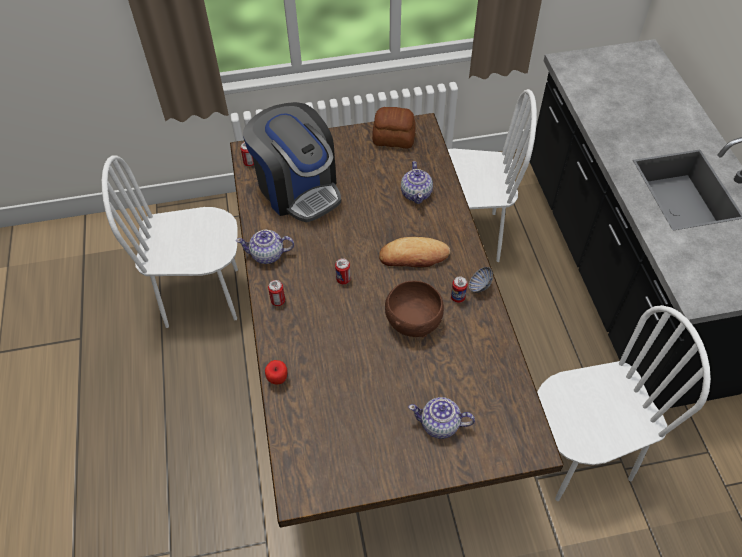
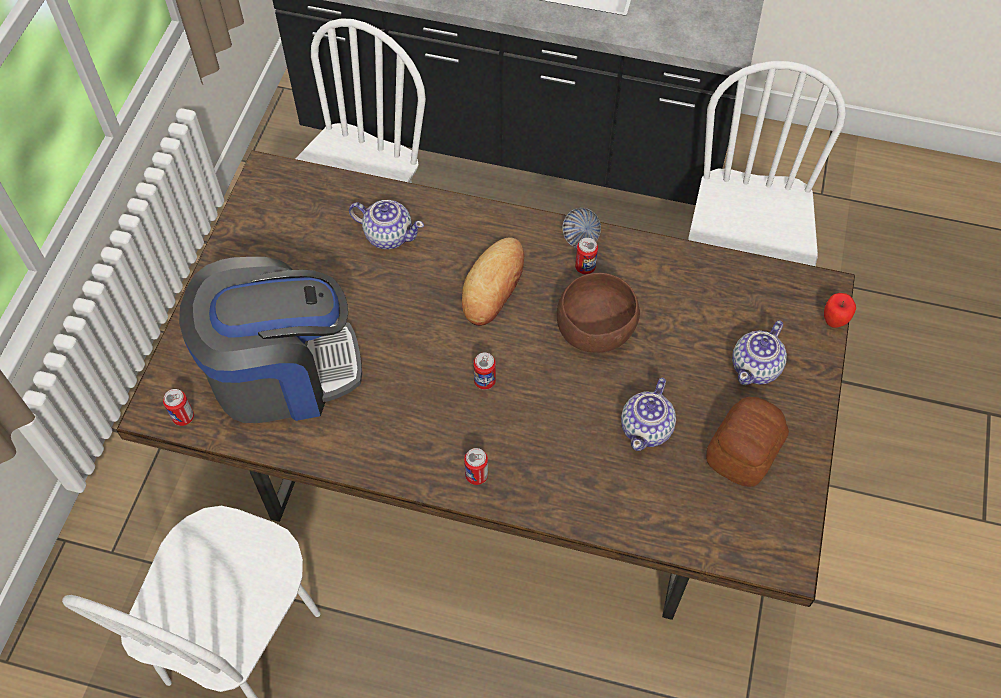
camera: 65 degrees left, 5 degrees up
(268, 255) = (385, 458): teapot -> teapot (647, 428)
(278, 380) = (608, 524): apple -> apple (834, 321)
(394, 138) = (268, 216): bread -> bread (745, 451)

